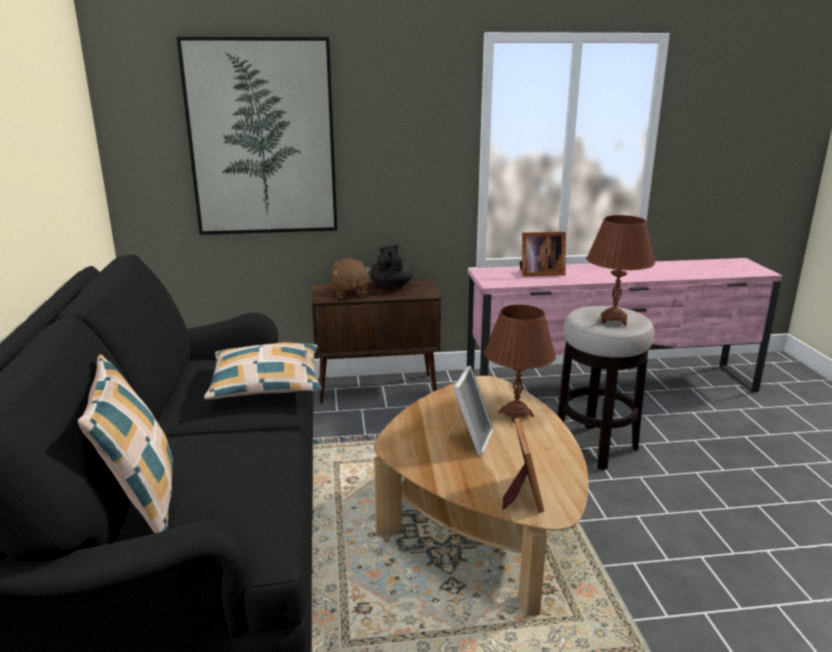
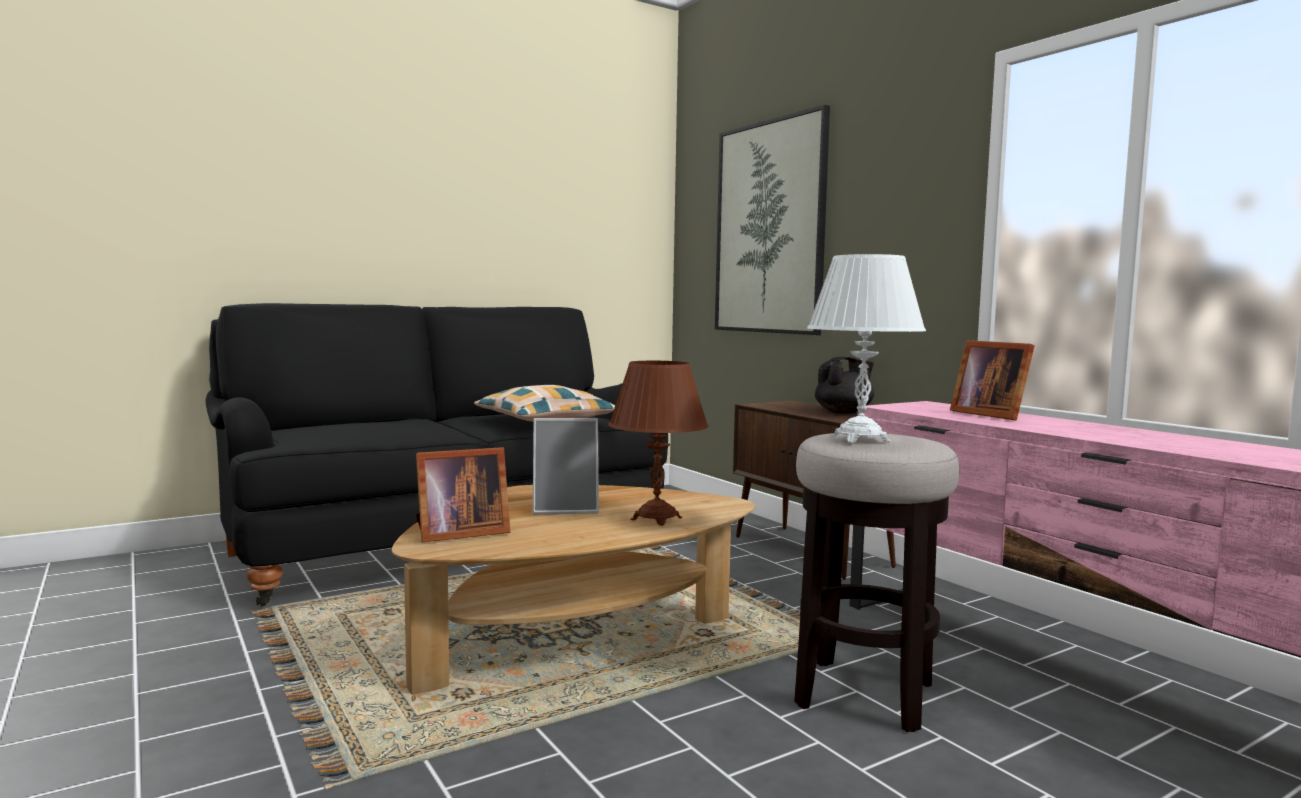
camera: 65 degrees right, 15 degrees down
(142, 502) = (330, 424): pillow -> none
(349, 293) = (790, 407): brown plush toy -> none
(613, 320) = (860, 439): brown table lamp -> white table lamp

